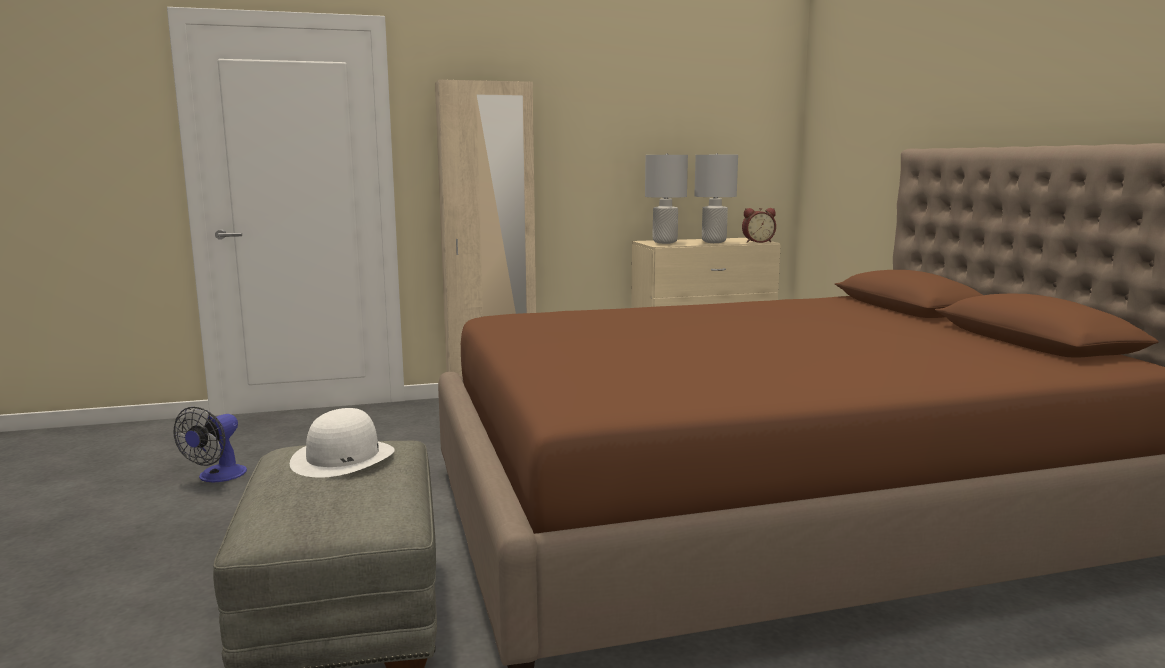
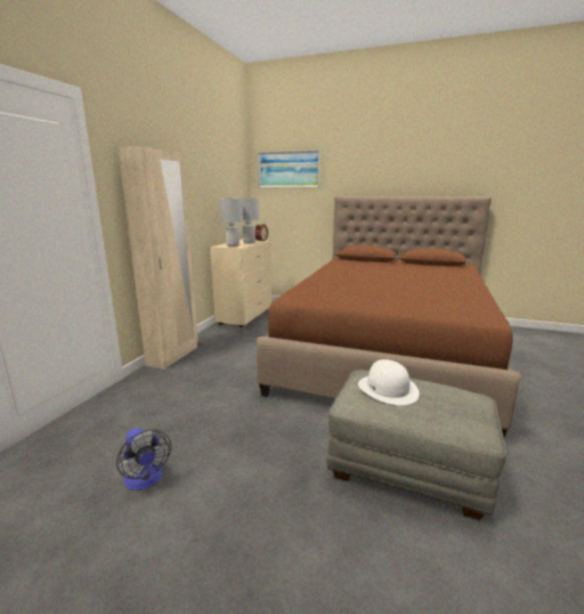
camera: 55 degrees left, 5 degrees up
(853, 93) = (288, 169): none -> picture

